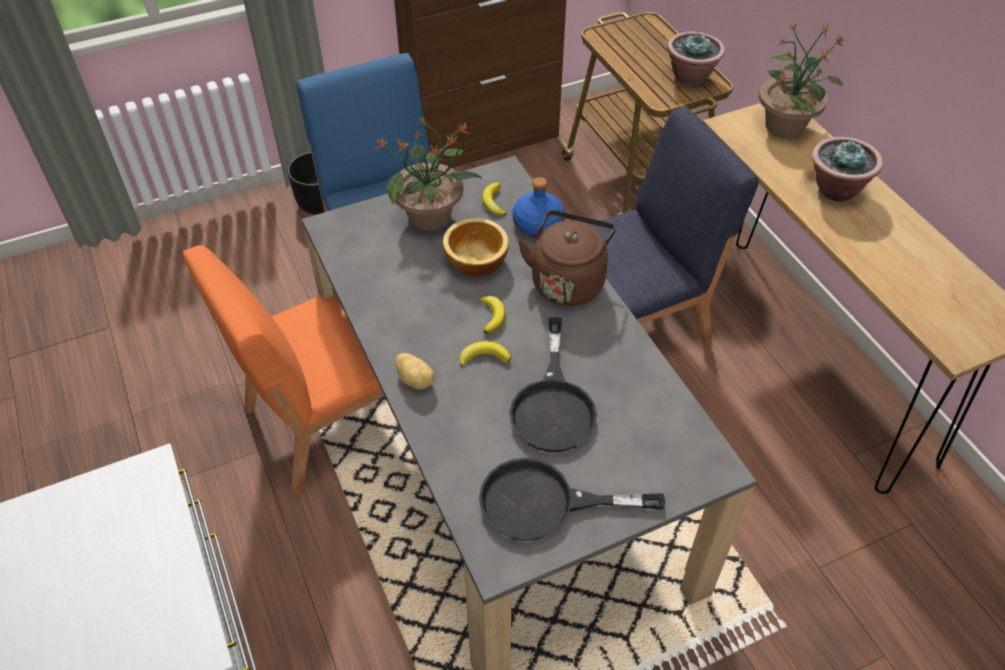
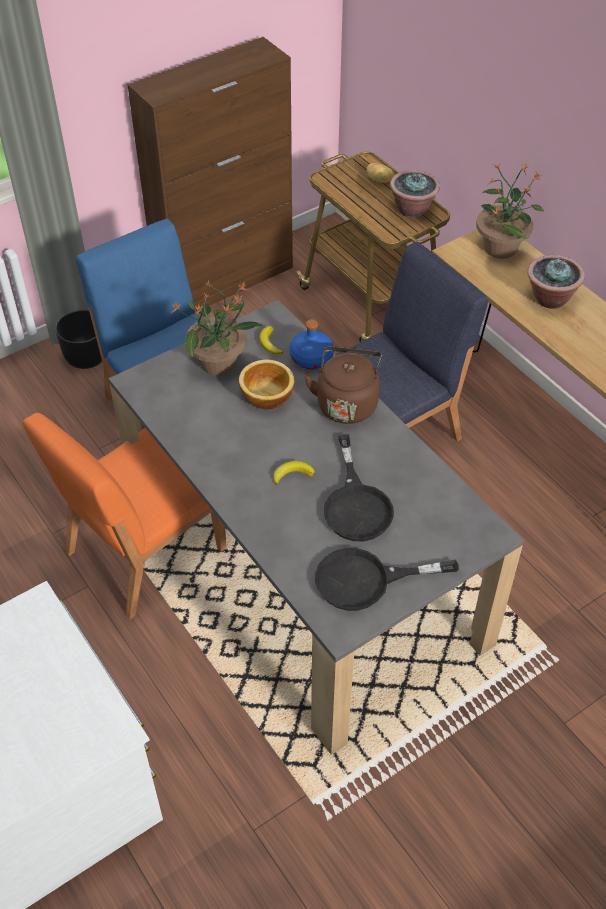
camera: 10 degrees left, 0 degrees up
(416, 379) = (241, 500): potato -> potato (379, 180)
(492, 316) = (291, 440): banana -> none

